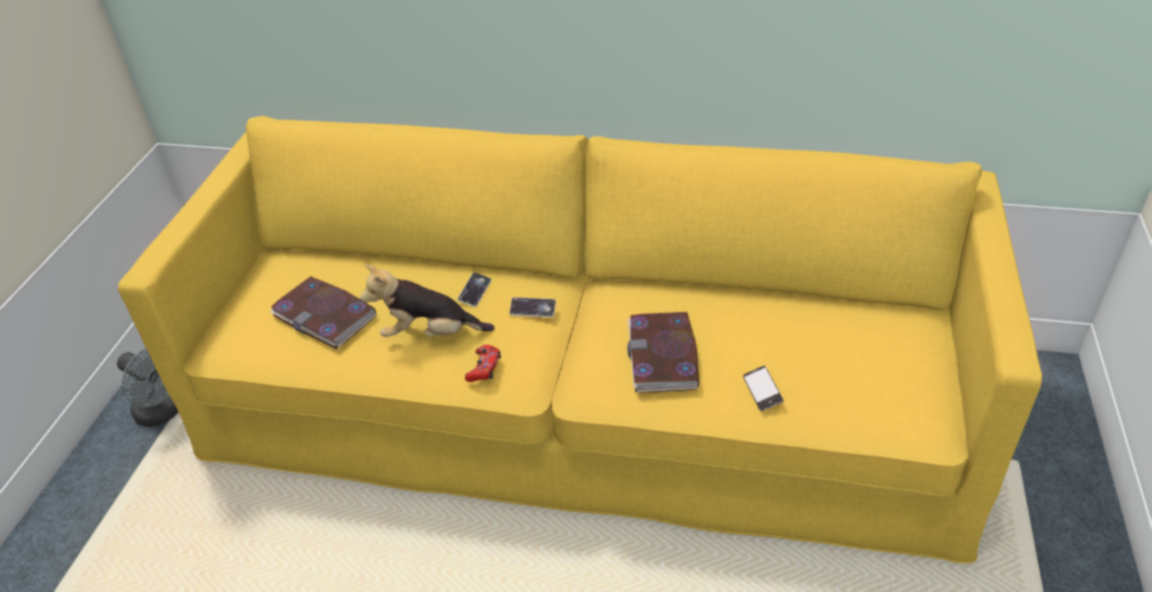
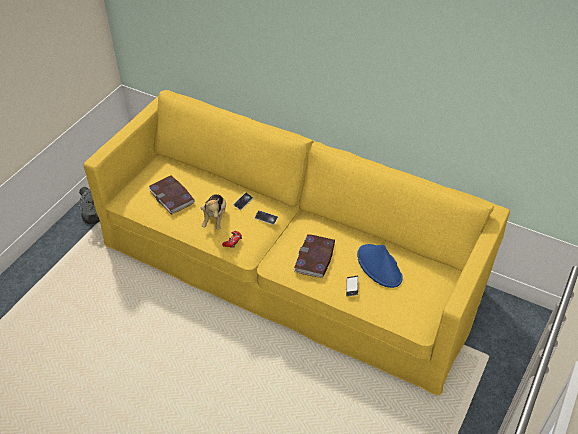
camera: 15 degrees right, 5 degrees up
(430, 334) = (215, 218): plush toy -> plush toy turned 105 degrees counterclockwise
(793, 340) = (379, 266): none -> blue hat

